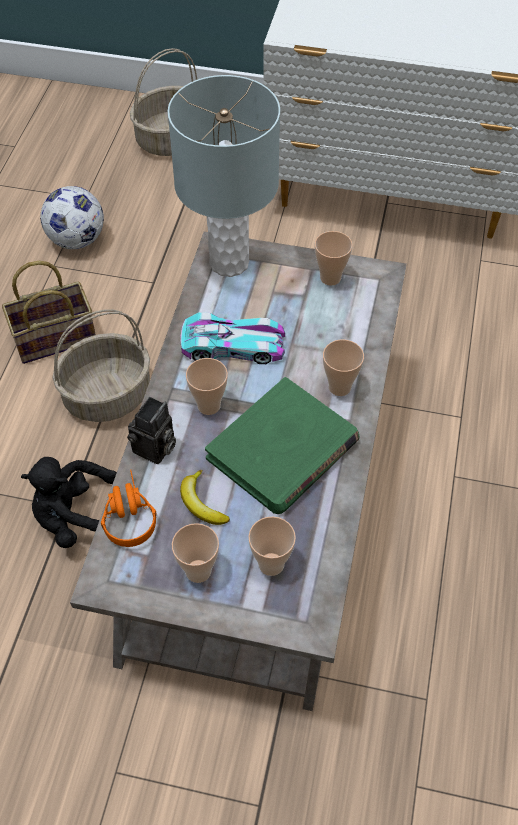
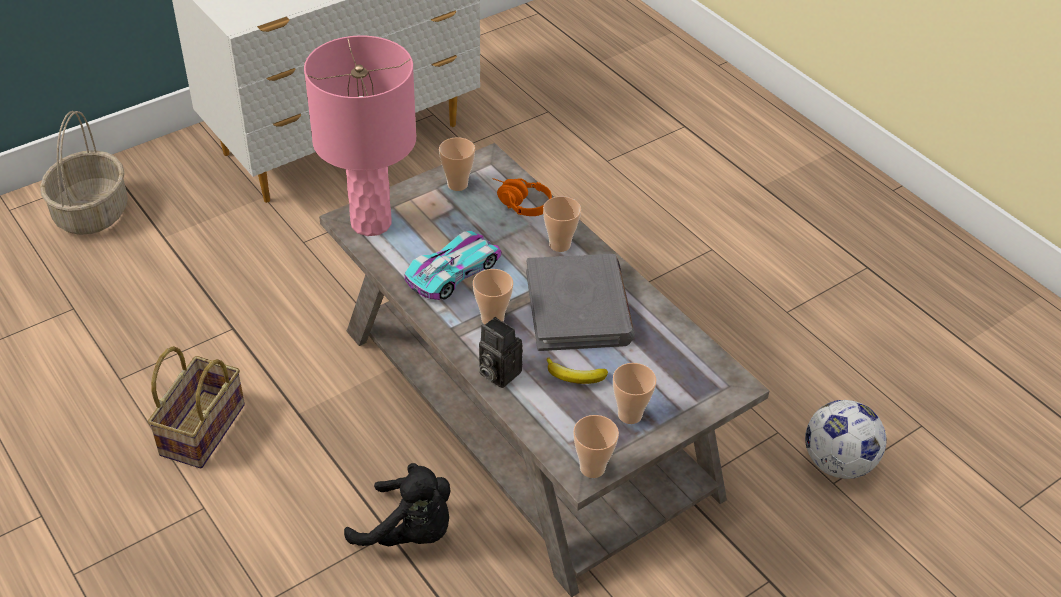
camera: 50 degrees left, 10 degrees down
(77, 240) = (114, 345): football -> football (838, 463)
(78, 518) = (409, 532): black plush toy -> black plush toy turned 90 degrees counterclockwise
(108, 394) = (310, 433): basket -> none
(128, 514) = (537, 423): orange headphones -> orange headphones (518, 203)
(154, 450) = (497, 373): camera -> camera turned 150 degrees clockwise
(228, 262) = (370, 223): grey table lamp -> pink table lamp
(271, 564) = (665, 374): cup -> cup (592, 468)
(283, 450) = (579, 307): green book -> grey book

